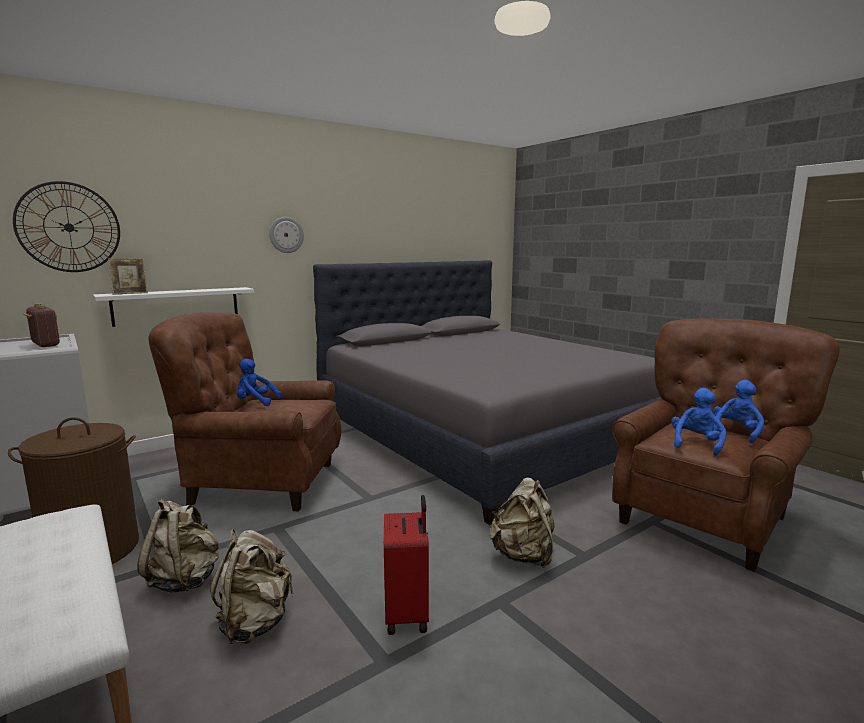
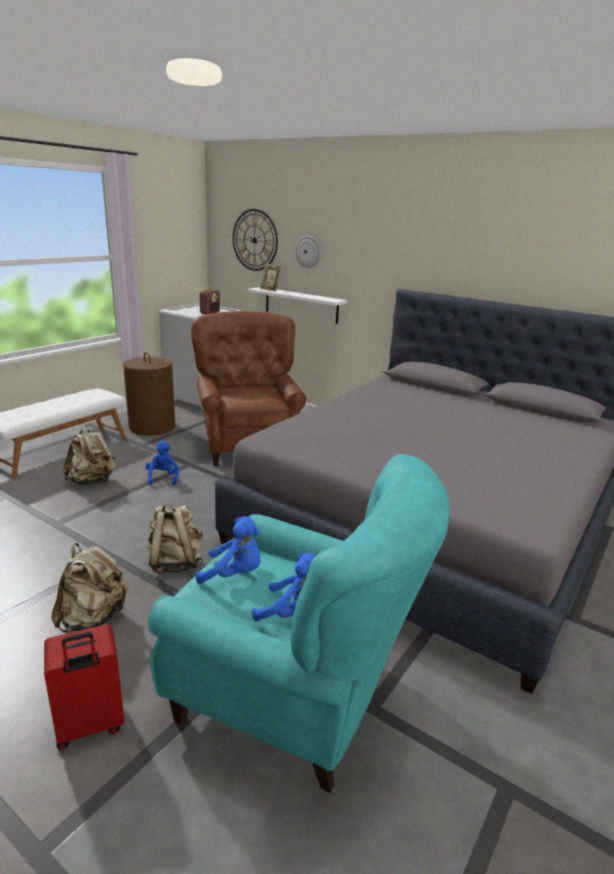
camera: 70 degrees right, 10 degrees up
(185, 579) = (129, 455): beige backpack -> beige backpack (93, 618)
(256, 402) = (255, 386): blue plush toy -> blue plush toy (163, 478)
(286, 235) = (386, 256): wall clock -> wall clock (308, 251)
(408, 614) = (99, 524): red suitcase -> red suitcase (90, 726)
(705, 517) = (295, 696): brown armchair -> turquoise armchair

